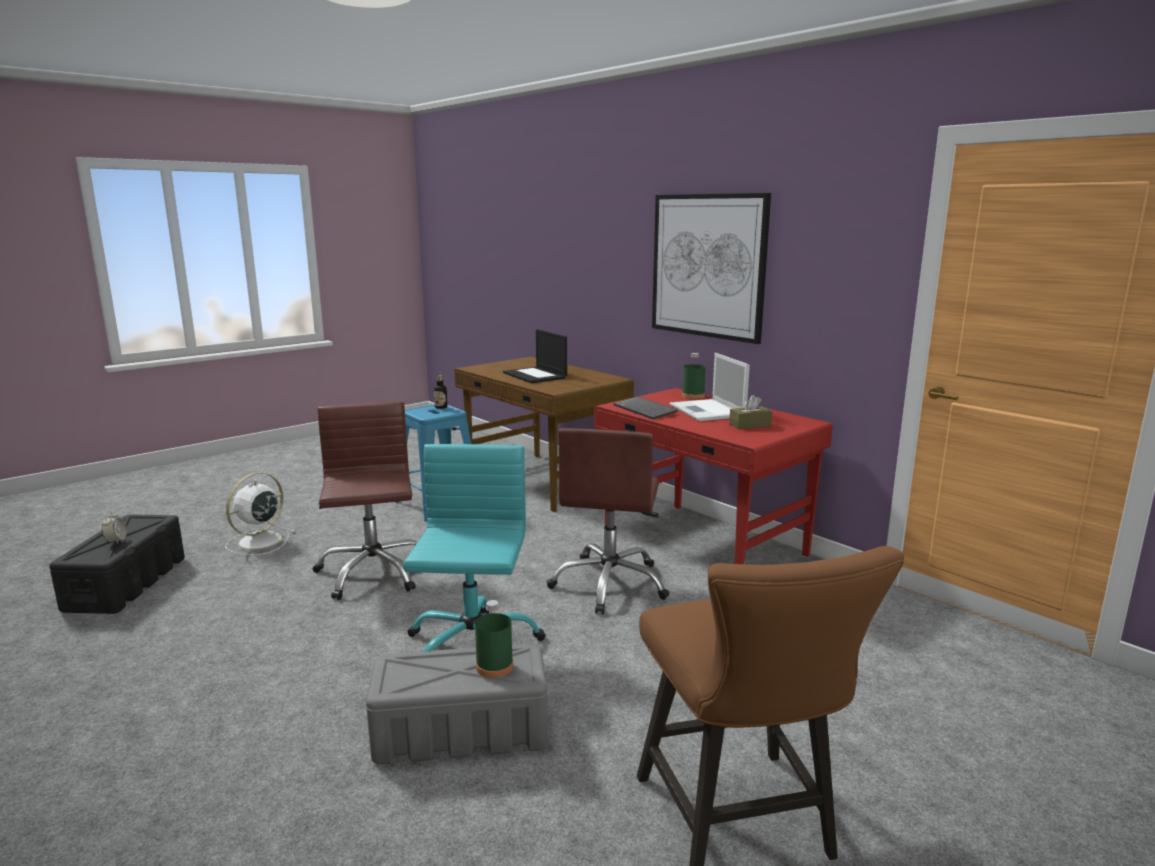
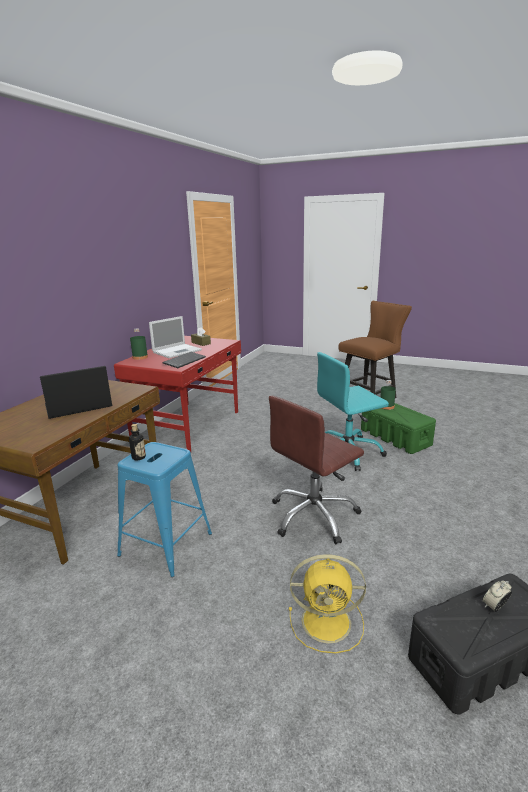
camera: 115 degrees left, 5 degrees up
(258, 542) = (328, 621): white fan -> yellow fan
(460, 731) = (395, 437): grey storage box -> green storage box
(535, 375) = (78, 406): laptop -> laptop turned 150 degrees counterclockwise
(610, 584) = (255, 438): brown office chair -> none
(708, 266) = (114, 270): picture -> none

